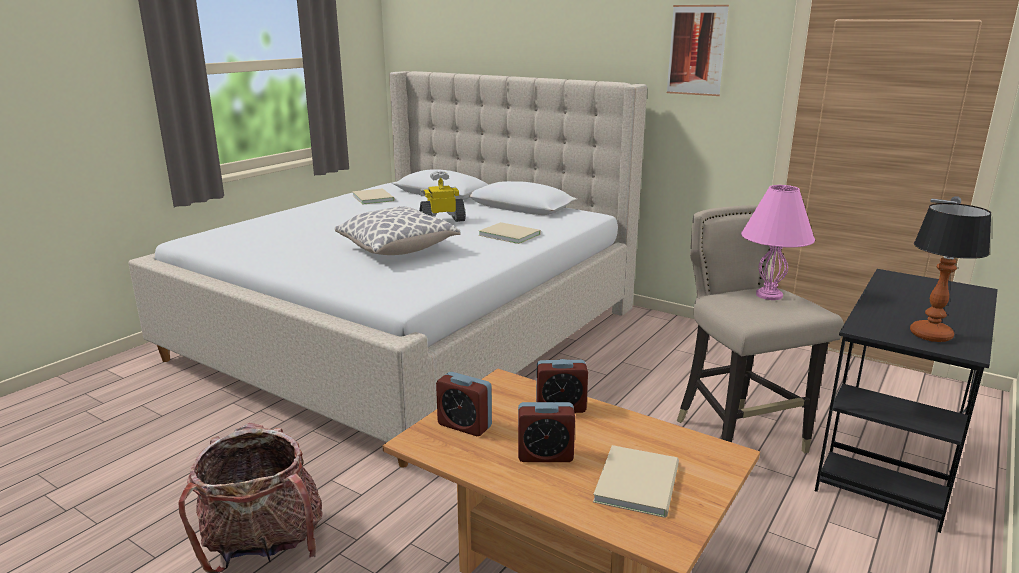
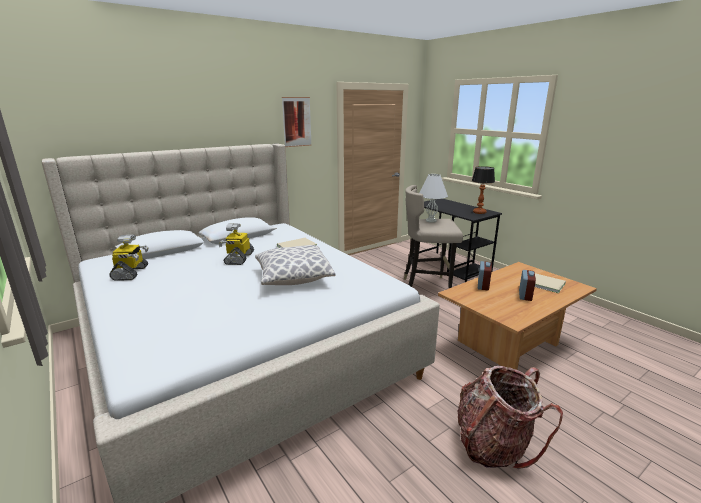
camera: 70 degrees left, 0 degrees up
(374, 197) = (131, 273): beige book -> toy robot
(464, 425) = (499, 308): alarm clock -> none
(769, 295) = (430, 221): pink table lamp -> white table lamp

